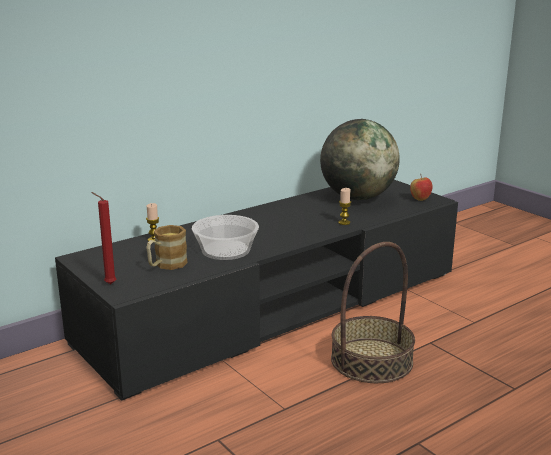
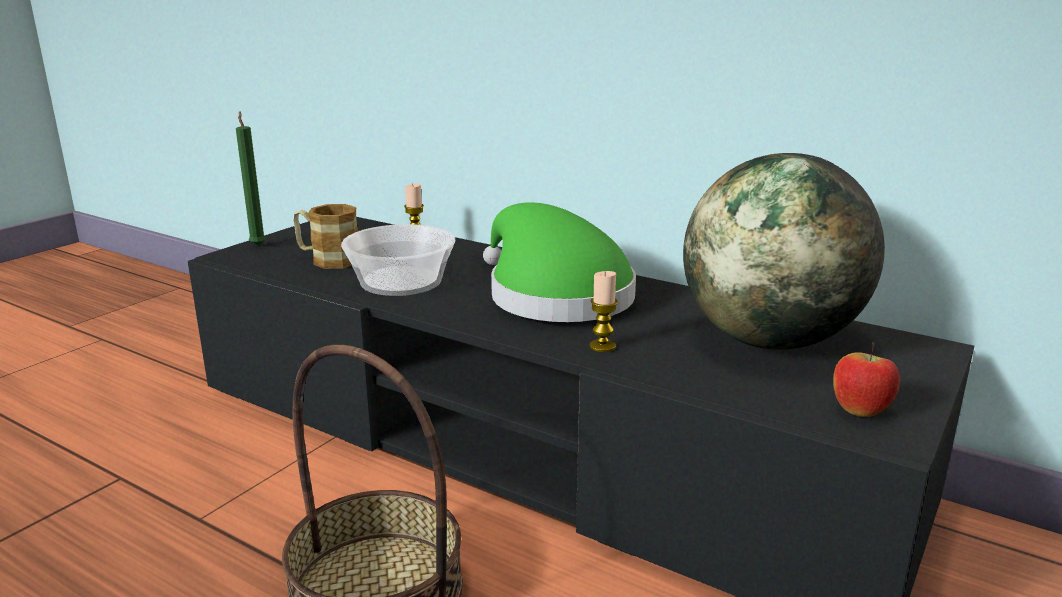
camera: 70 degrees right, 0 degrees up
(108, 284) = (258, 245): red candle -> green candle
(278, 222) = (553, 295): none -> green hat

